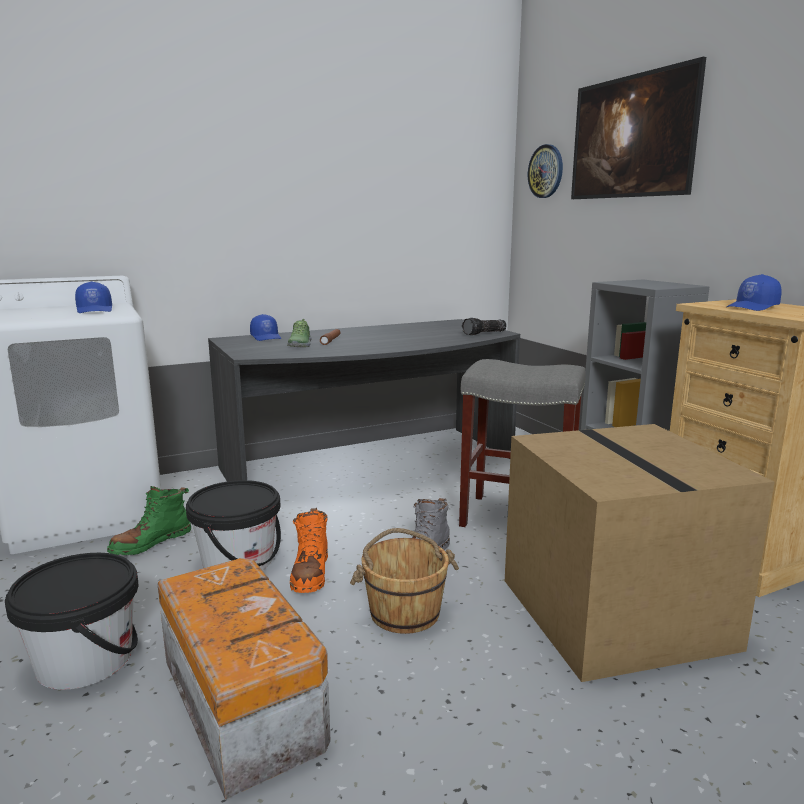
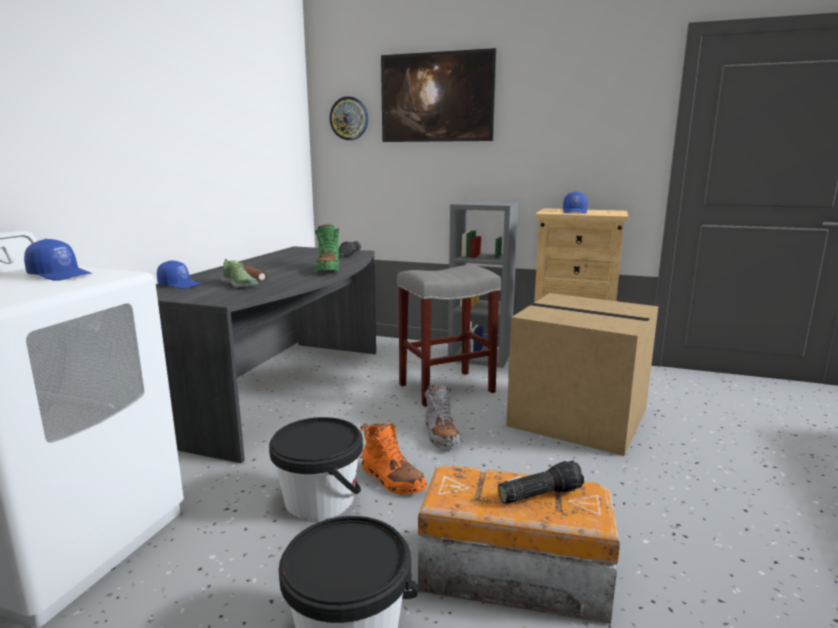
camera: 45 degrees left, 0 degrees up
(151, 543) = (204, 528): green boot -> green boot (328, 269)
(252, 620) = (539, 494): none -> flashlight
(404, 612) = (492, 469): brown bucket -> none

